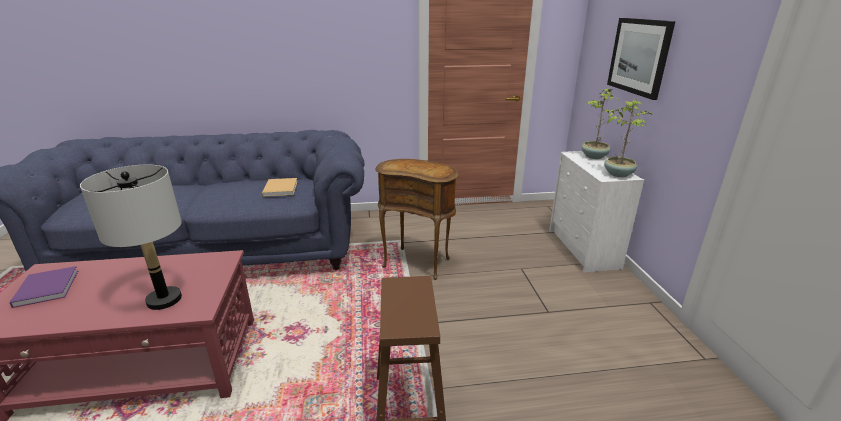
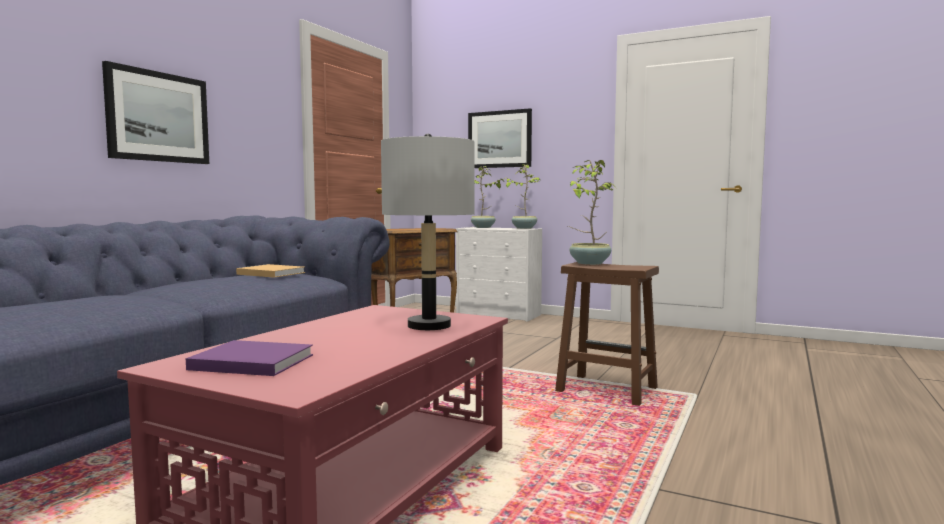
camera: 55 degrees left, 20 degrees down
(280, 58) = (158, 117): none -> picture
(413, 287) = (588, 263): none -> potted plant

